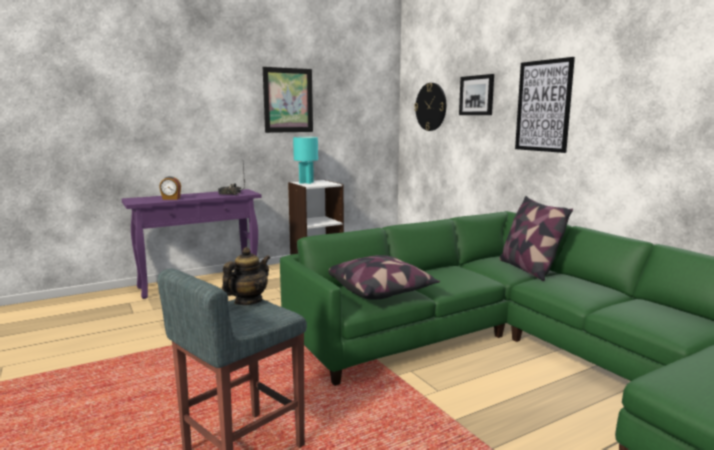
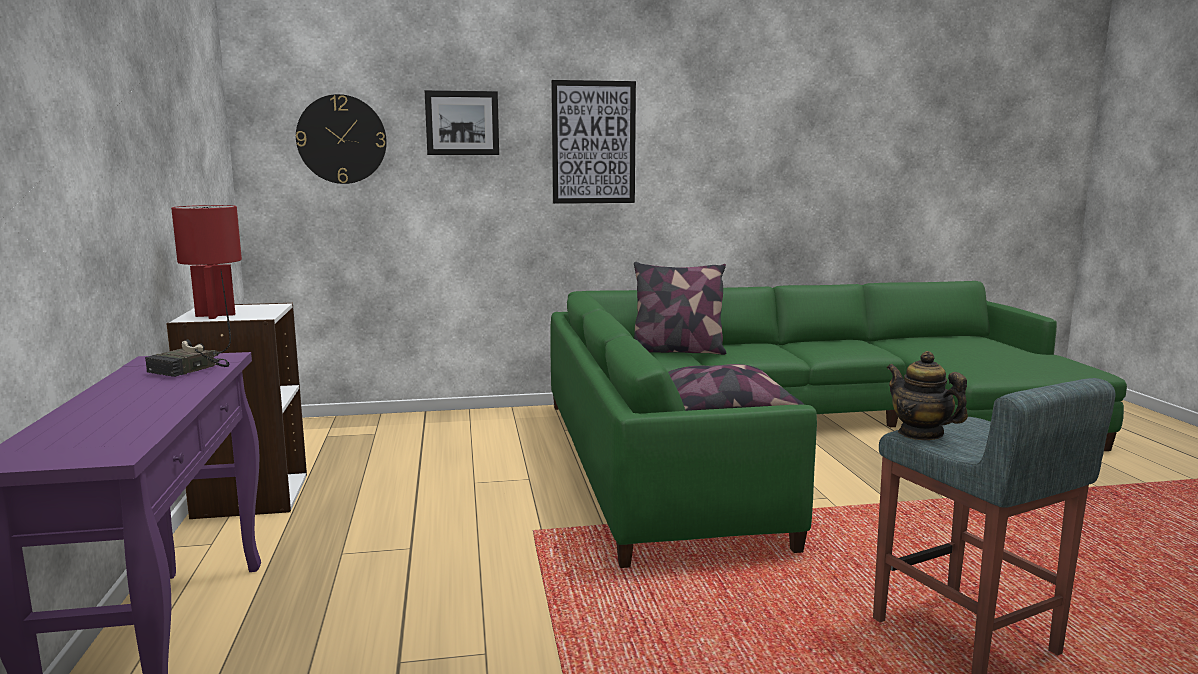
camera: 70 degrees left, 0 degrees up
(171, 199) = (134, 418): alarm clock -> none
(288, 100) = (140, 115): picture -> none
(306, 183) = (216, 315): turquoise table lamp -> red table lamp

